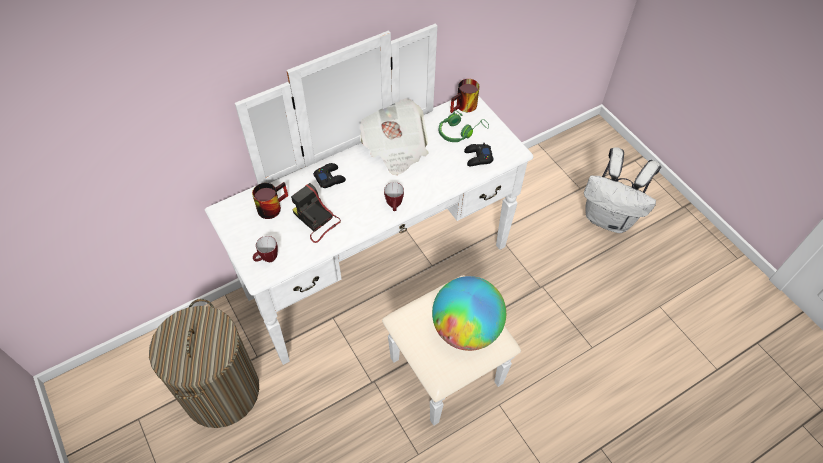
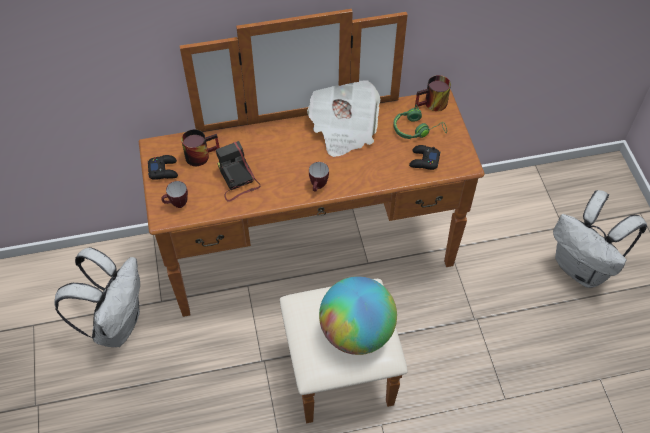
camera: 20 degrees right, 0 degrees up
(221, 391) = (116, 323): laundry basket -> white backpack
(330, 178) = (267, 142): black game controller -> black game controller (163, 170)
(394, 292) = (319, 278): white dresser -> brown dresser

